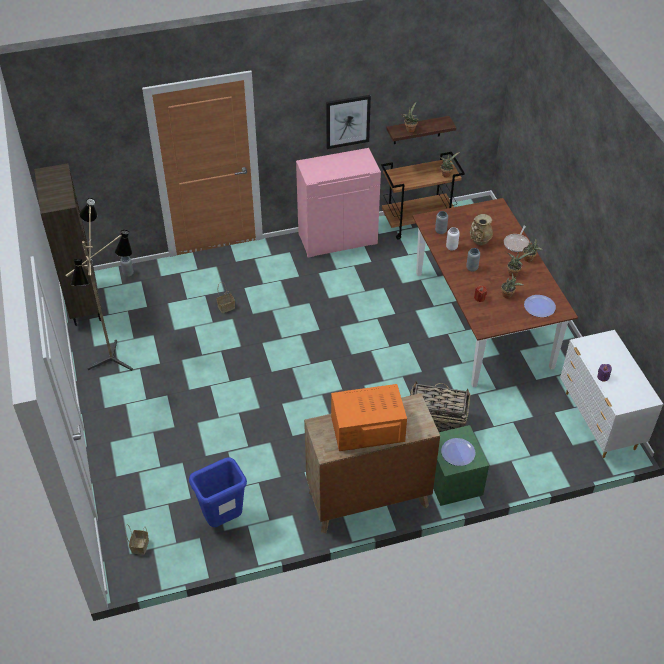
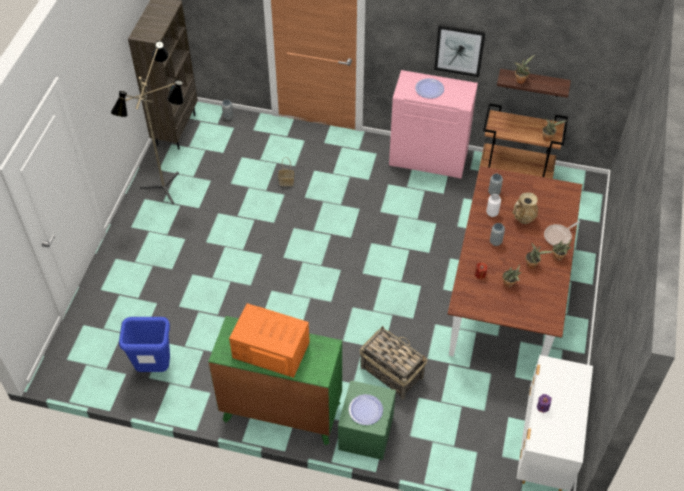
camera: 30 degrees right, 5 degrees up
(140, 545) = (78, 356): basket -> none
(368, 499) = (281, 411): brown dresser -> green dresser
(539, 306) = (531, 309): plate -> plate (429, 89)

